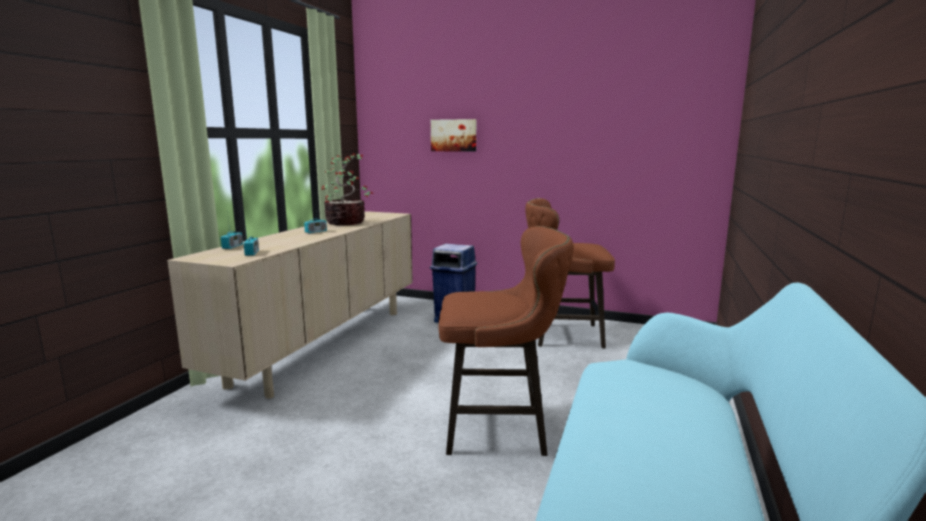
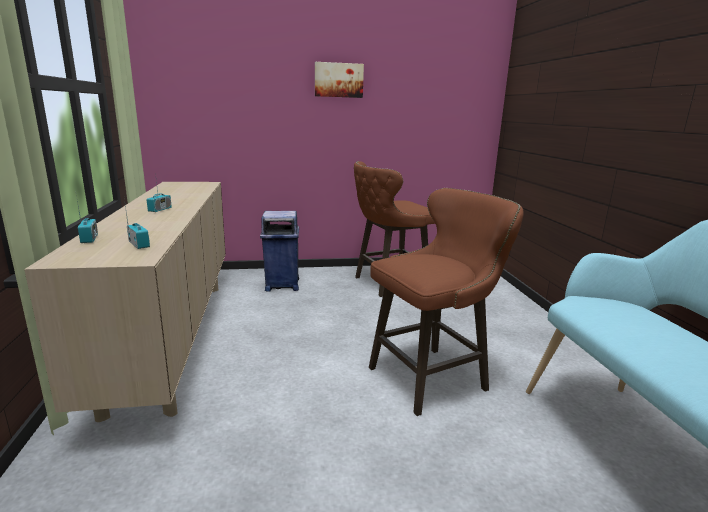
camera: 30 degrees left, 5 degrees up
(347, 222) = (171, 196): potted plant -> none
(454, 135) = (257, 97): picture -> picture (338, 80)

